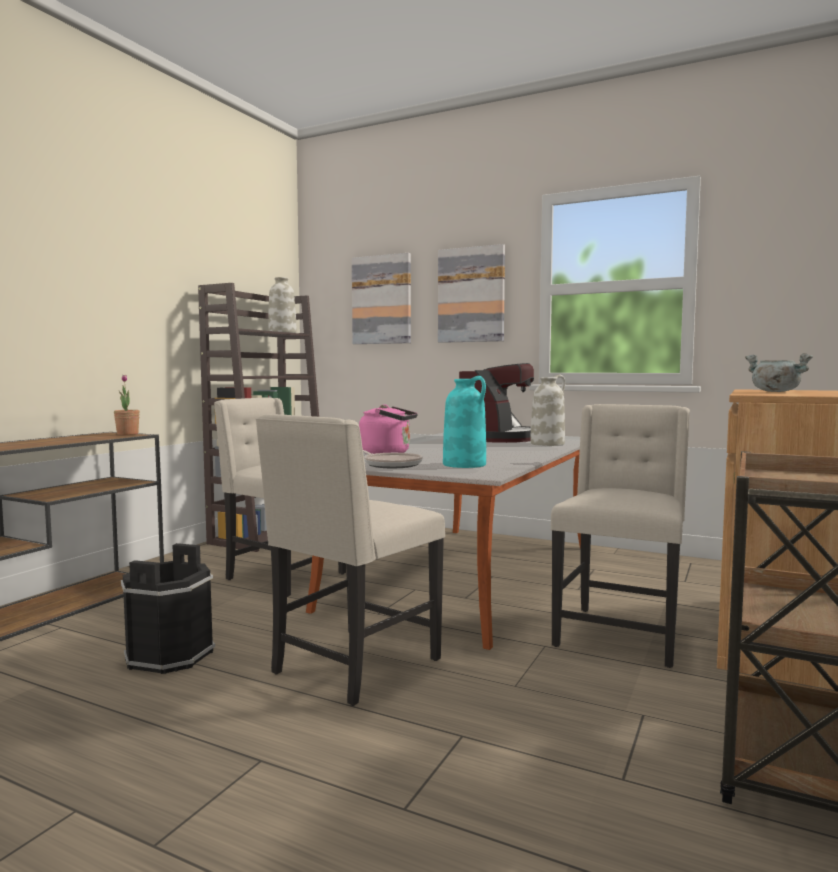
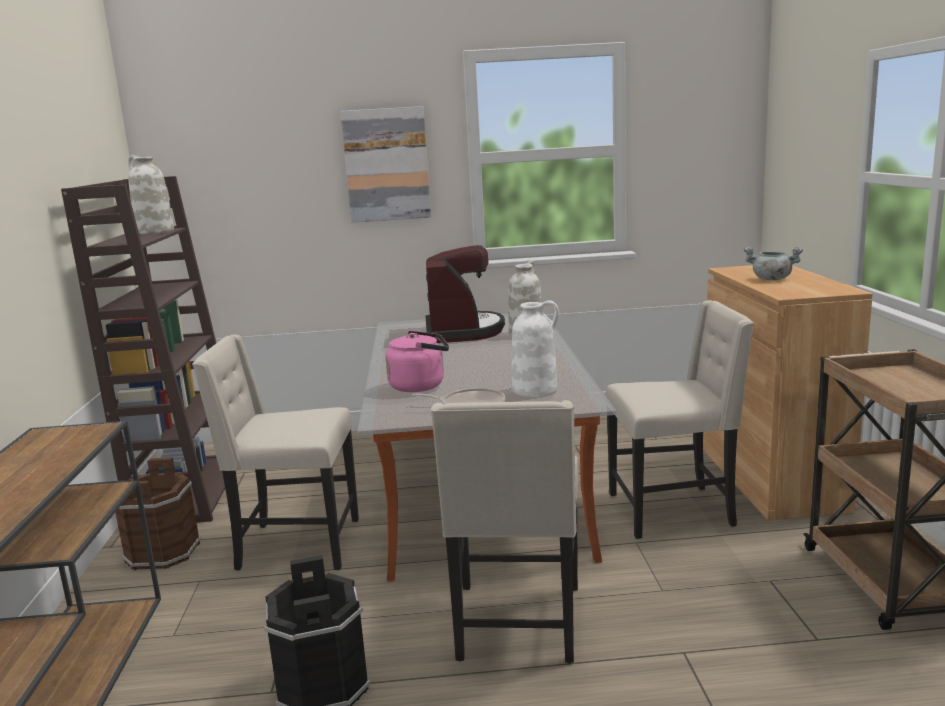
camera: 30 degrees left, 10 degrees up
(127, 434) = (81, 429): potted plant -> none
(205, 560) = (163, 552): none -> brown bucket
(382, 300) = (265, 172): picture -> none
(465, 465) = (535, 390): turquoise vase -> white vase
(619, 634) = (673, 510): beige chair -> beige chair turned 90 degrees clockwise

